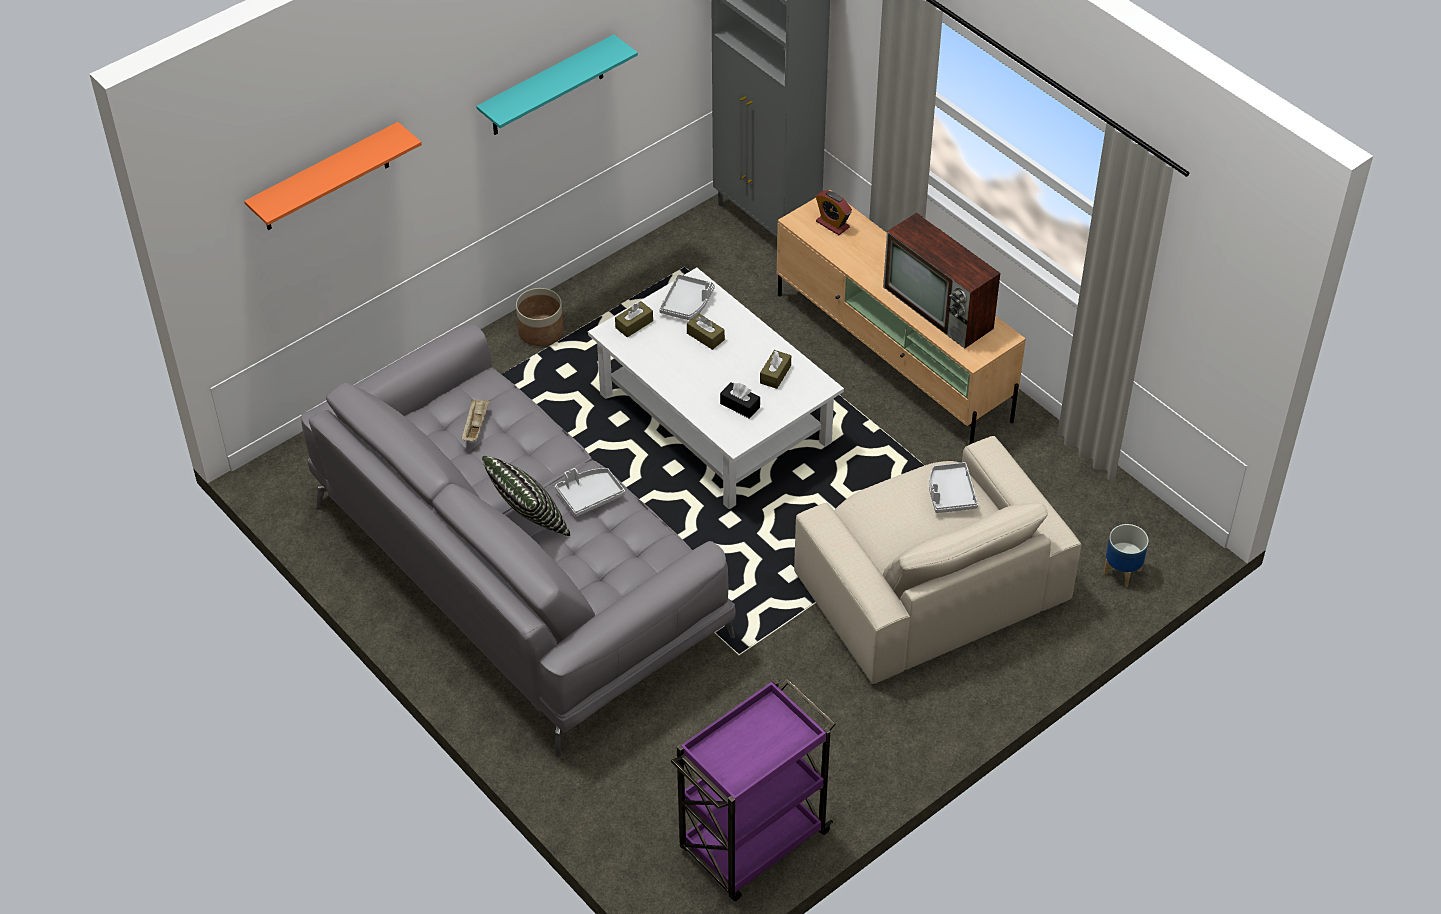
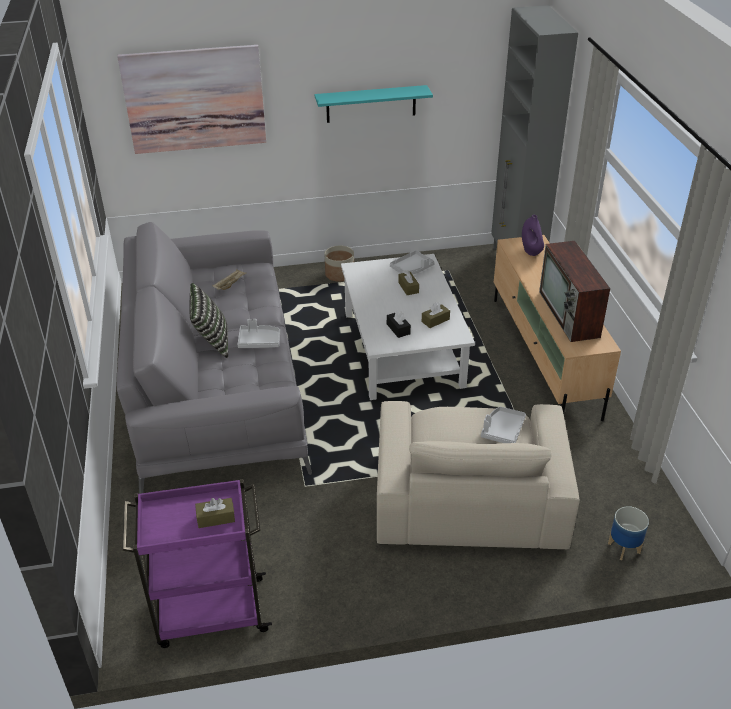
camera: 30 degrees right, 10 degrees down
(325, 178) = (195, 99): orange shelf -> picture
(634, 324) = (371, 268): brown tissue box -> brown tissue box (216, 518)
(832, 224) = (531, 251): alarm clock -> purple vase

